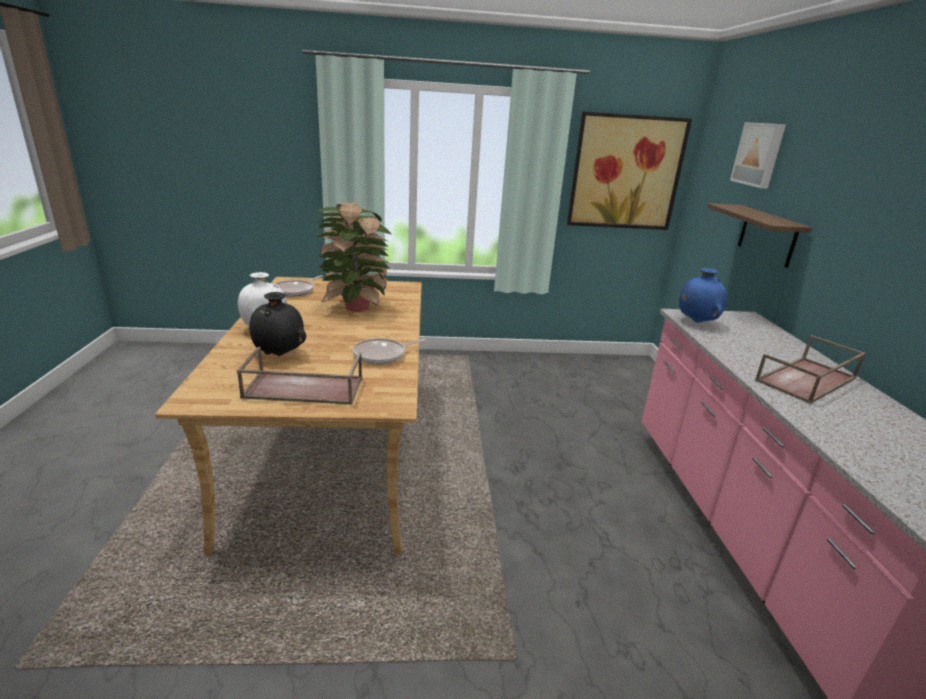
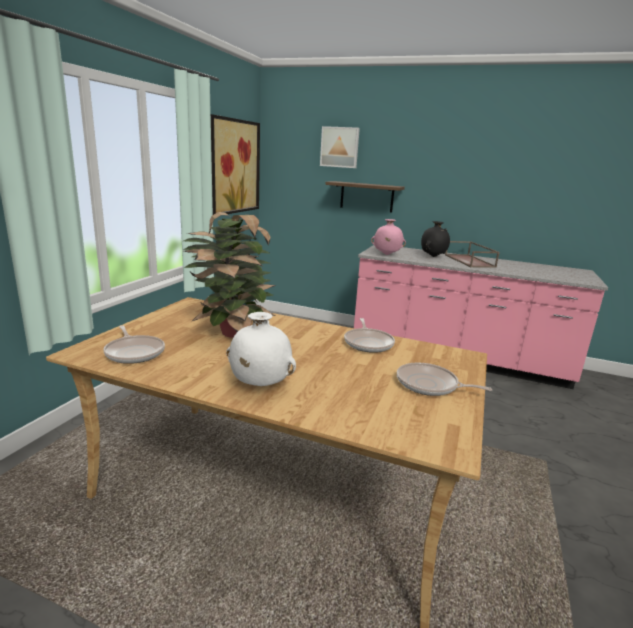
camera: 65 degrees left, 5 degrees down
(280, 354) = (343, 386): black vase -> black vase (433, 256)
(302, 388) = (430, 385): brown tray -> frying pan
(696, 322) = (386, 254): blue vase -> pink vase

